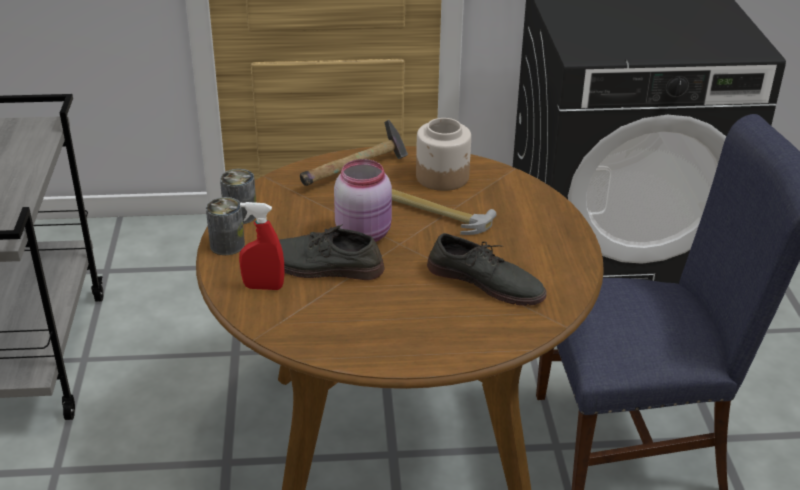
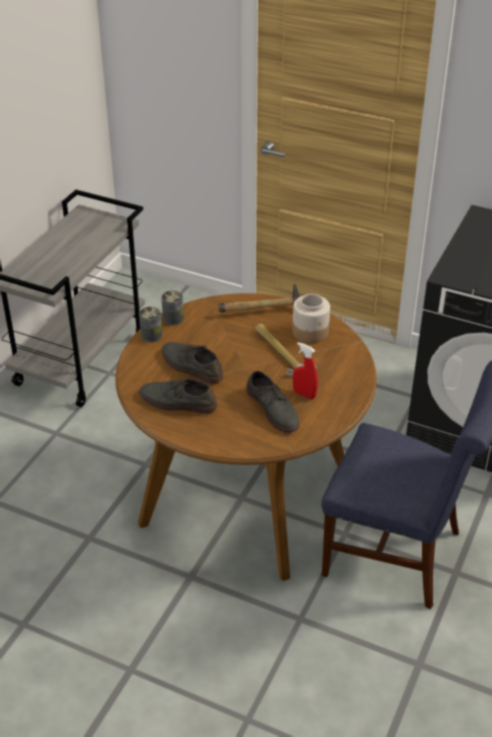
camera: 30 degrees right, 5 degrees up
(263, 287) = (150, 367): red spray bottle -> red spray bottle (304, 394)
(346, 319) = (177, 402): none -> grey shoe
(365, 234) = (231, 354): pink jar -> none

